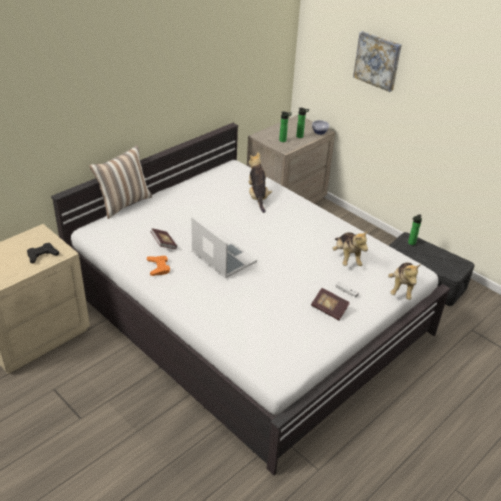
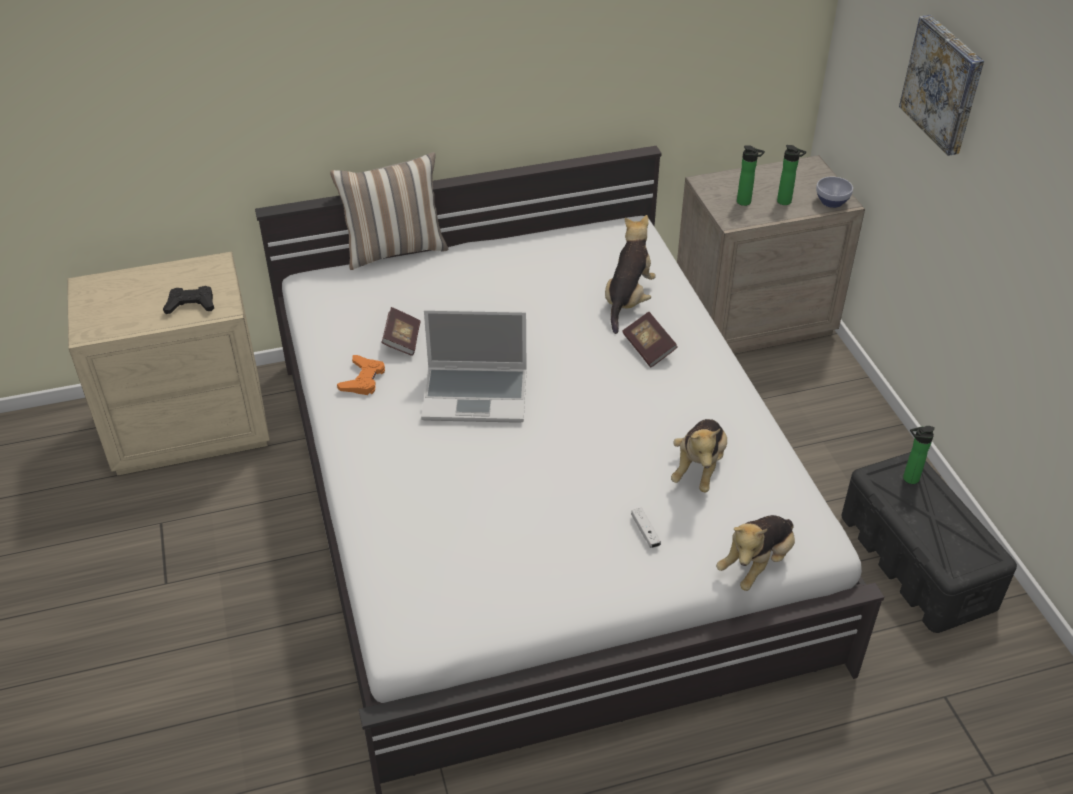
camera: 30 degrees right, 5 degrees up
(222, 257) = (477, 395): laptop -> laptop turned 105 degrees clockwise
(329, 309) = (586, 553): book -> book (648, 348)

